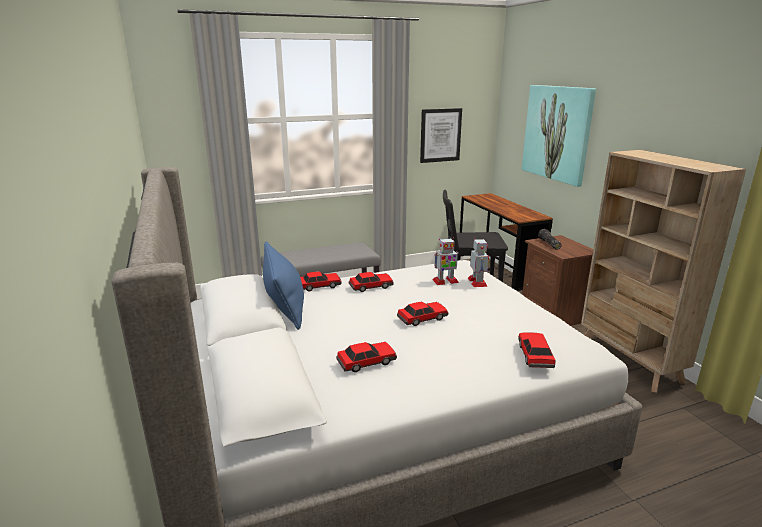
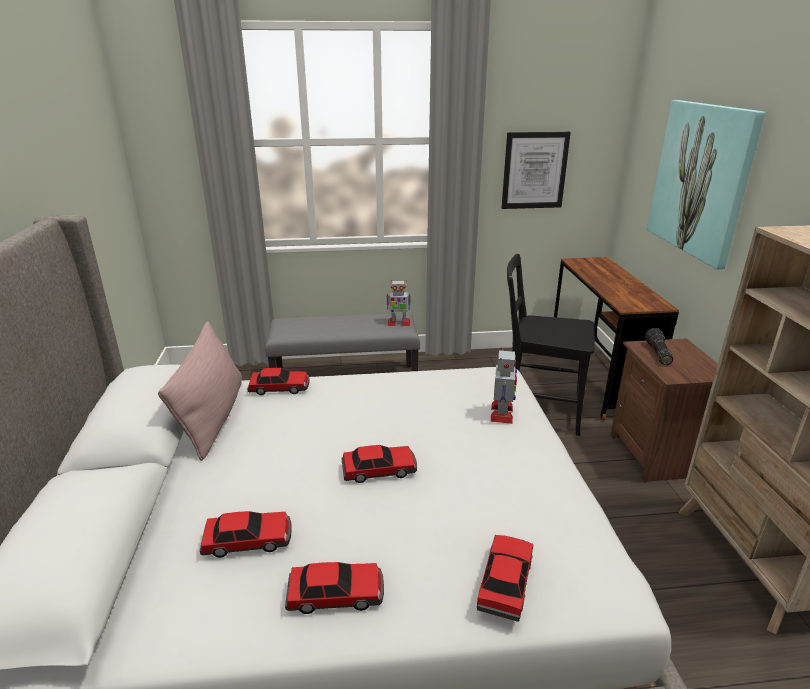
camera: 15 degrees right, 5 degrees up
(285, 306) = (213, 416): blue pillow -> pink pillow
(371, 286) = (346, 399): toy car -> toy car (336, 595)
(445, 281) = (455, 404): toy robot -> toy robot (398, 323)

